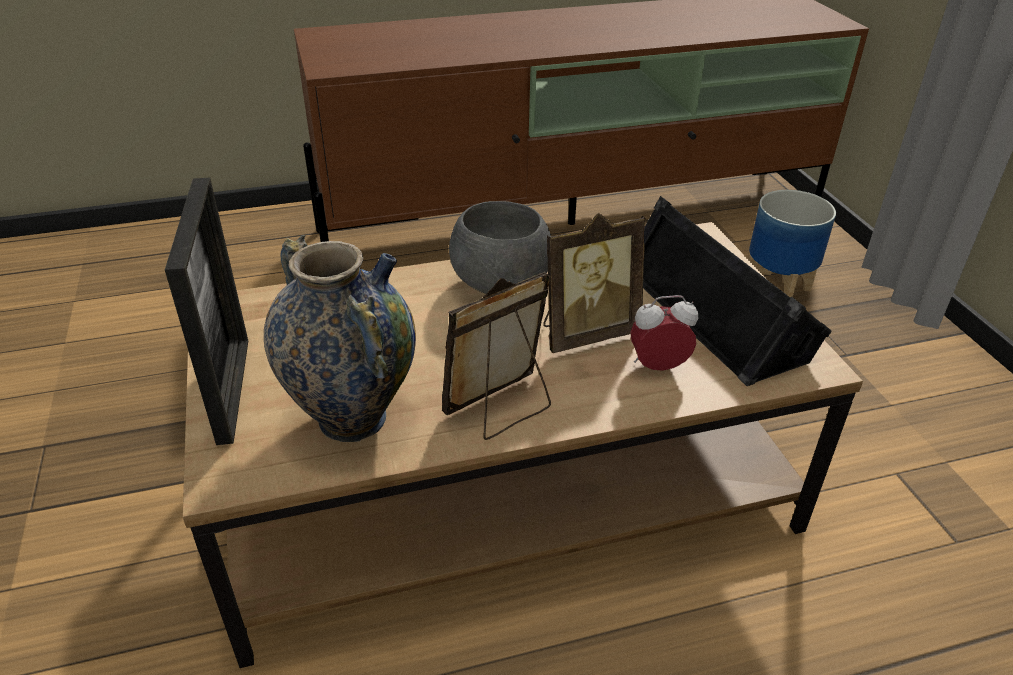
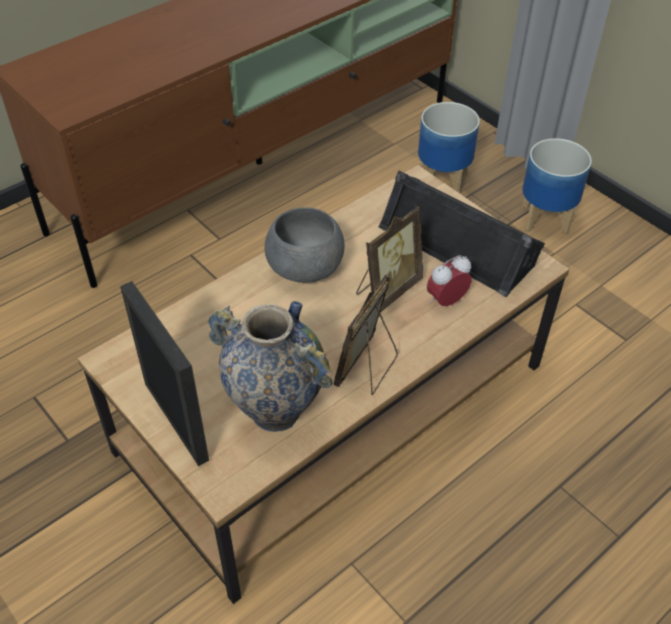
camera: 25 degrees left, 10 degrees up
(895, 363) = (545, 218): none -> planter

